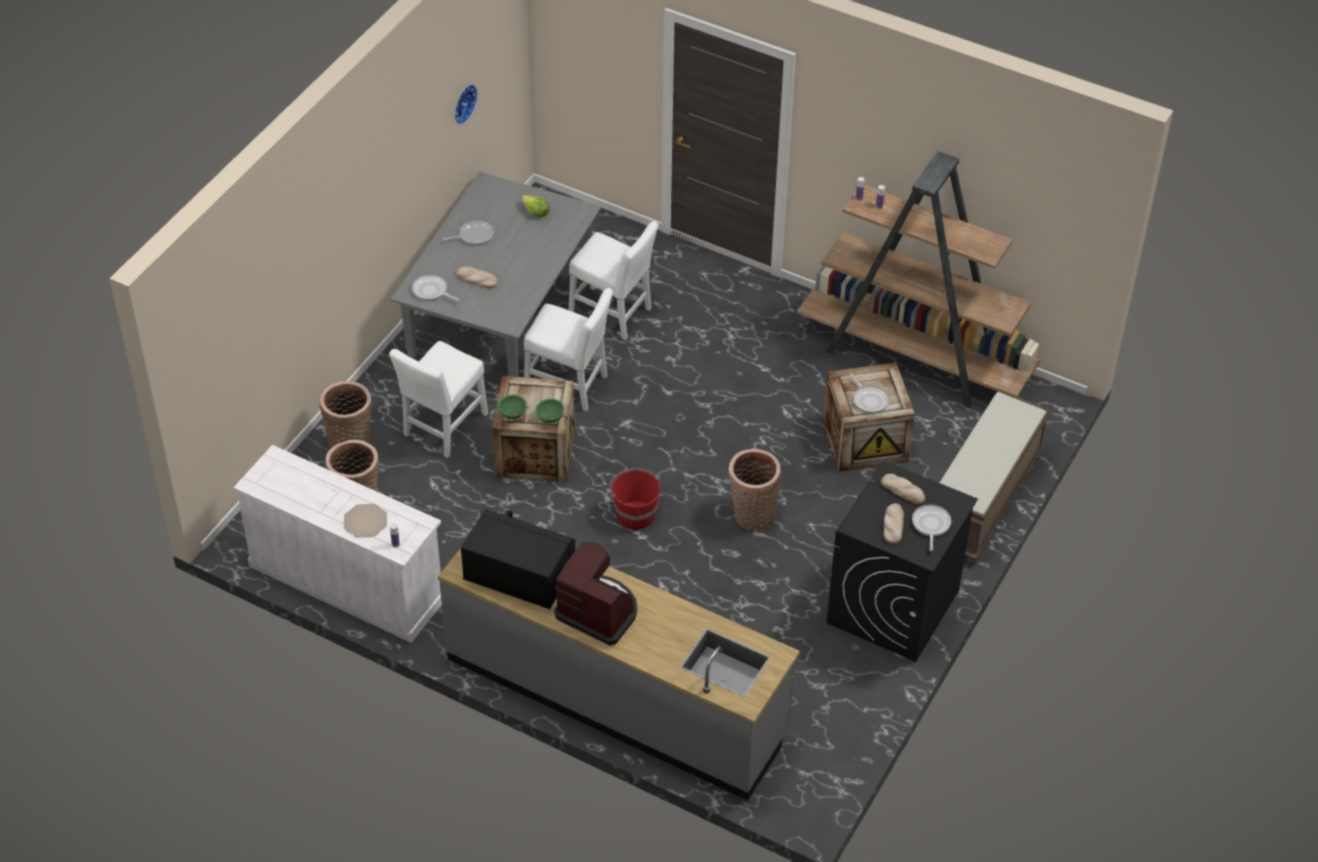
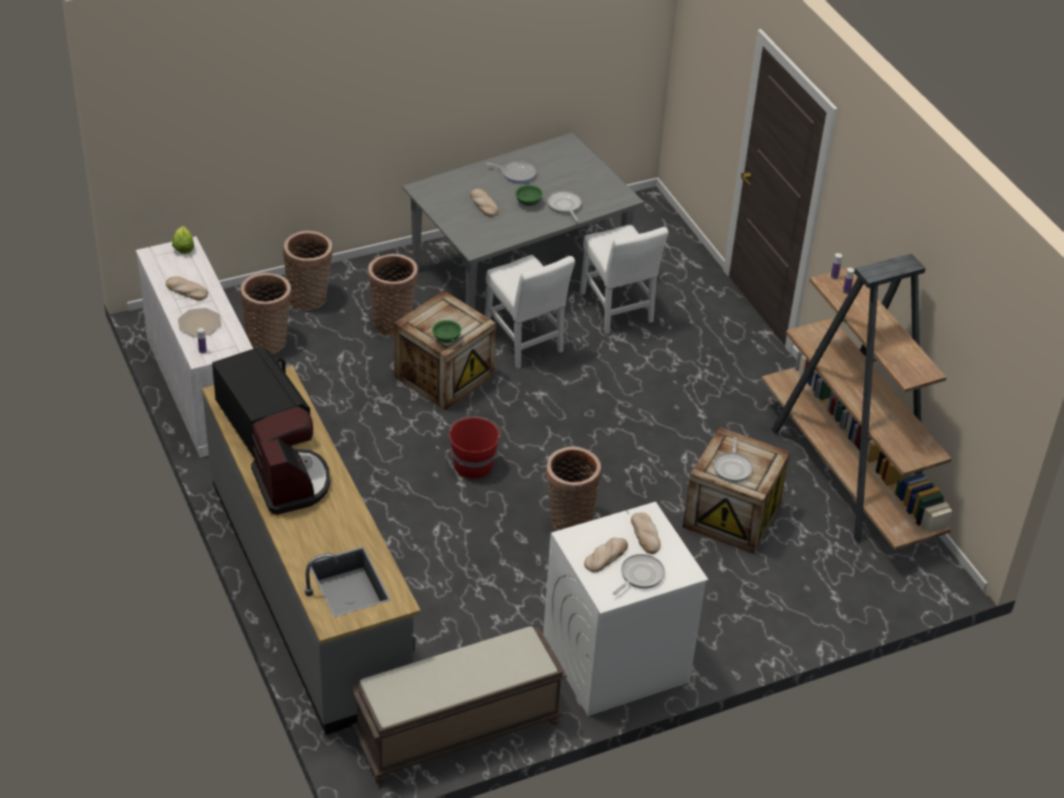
camera: 35 degrees right, 5 degrees down
(320, 499) = (186, 290): none -> bread
(431, 291) = (439, 195): frying pan -> frying pan (565, 206)
(443, 428) = (393, 321): white chair -> basket
(463, 103) = (563, 52): wall clock -> none
(513, 415) = (420, 322): green bowl -> green bowl (528, 203)
(535, 212) = (584, 180): lettuce -> lettuce (183, 247)
(893, 607) = (615, 660): black washing machine -> white washing machine
(983, 500) = (791, 623): brown bench -> brown bench (457, 730)

